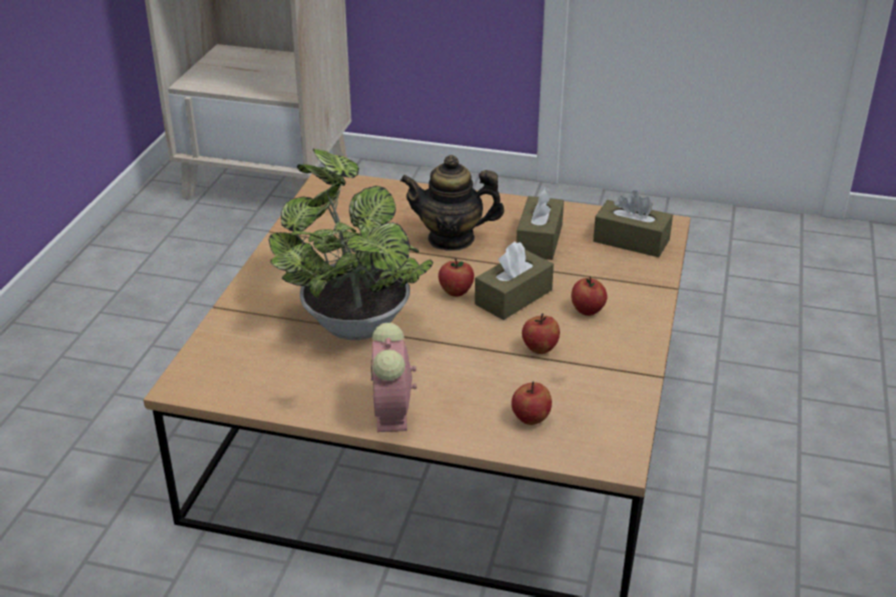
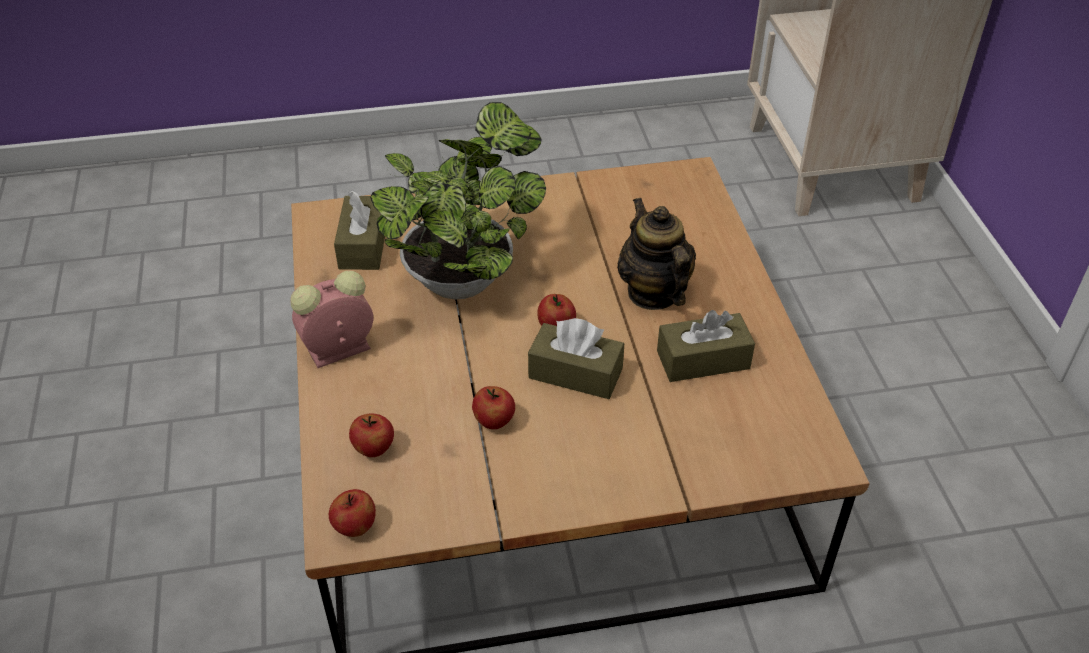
camera: 65 degrees right, 10 degrees up
(587, 311) = (588, 440): apple -> apple (355, 527)
(631, 241) = (763, 439): brown tissue box -> brown tissue box (363, 245)

